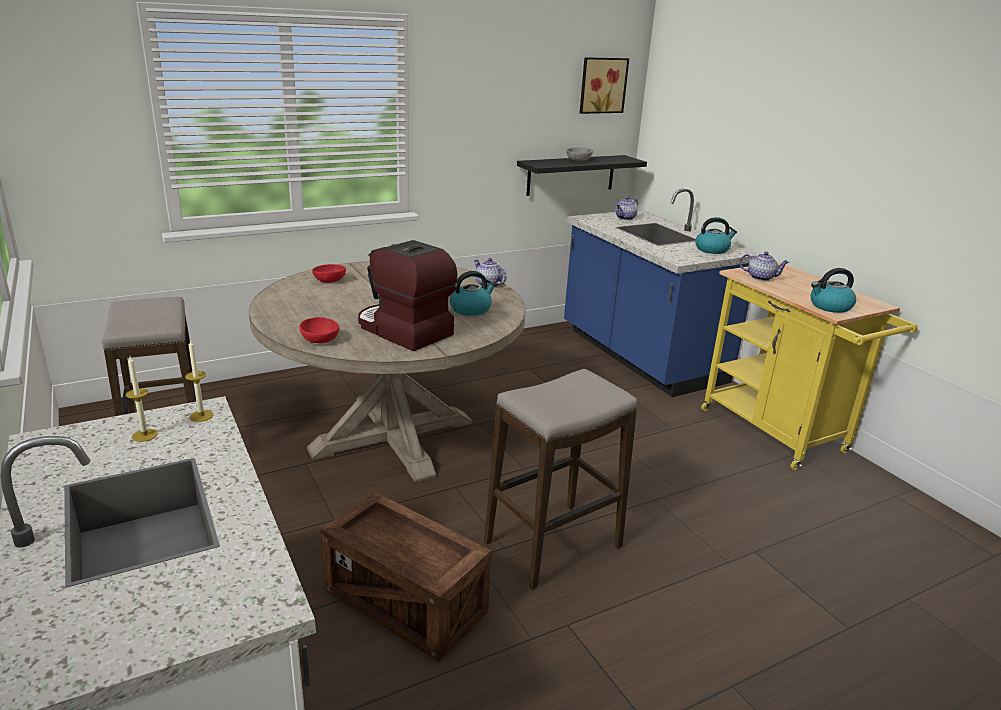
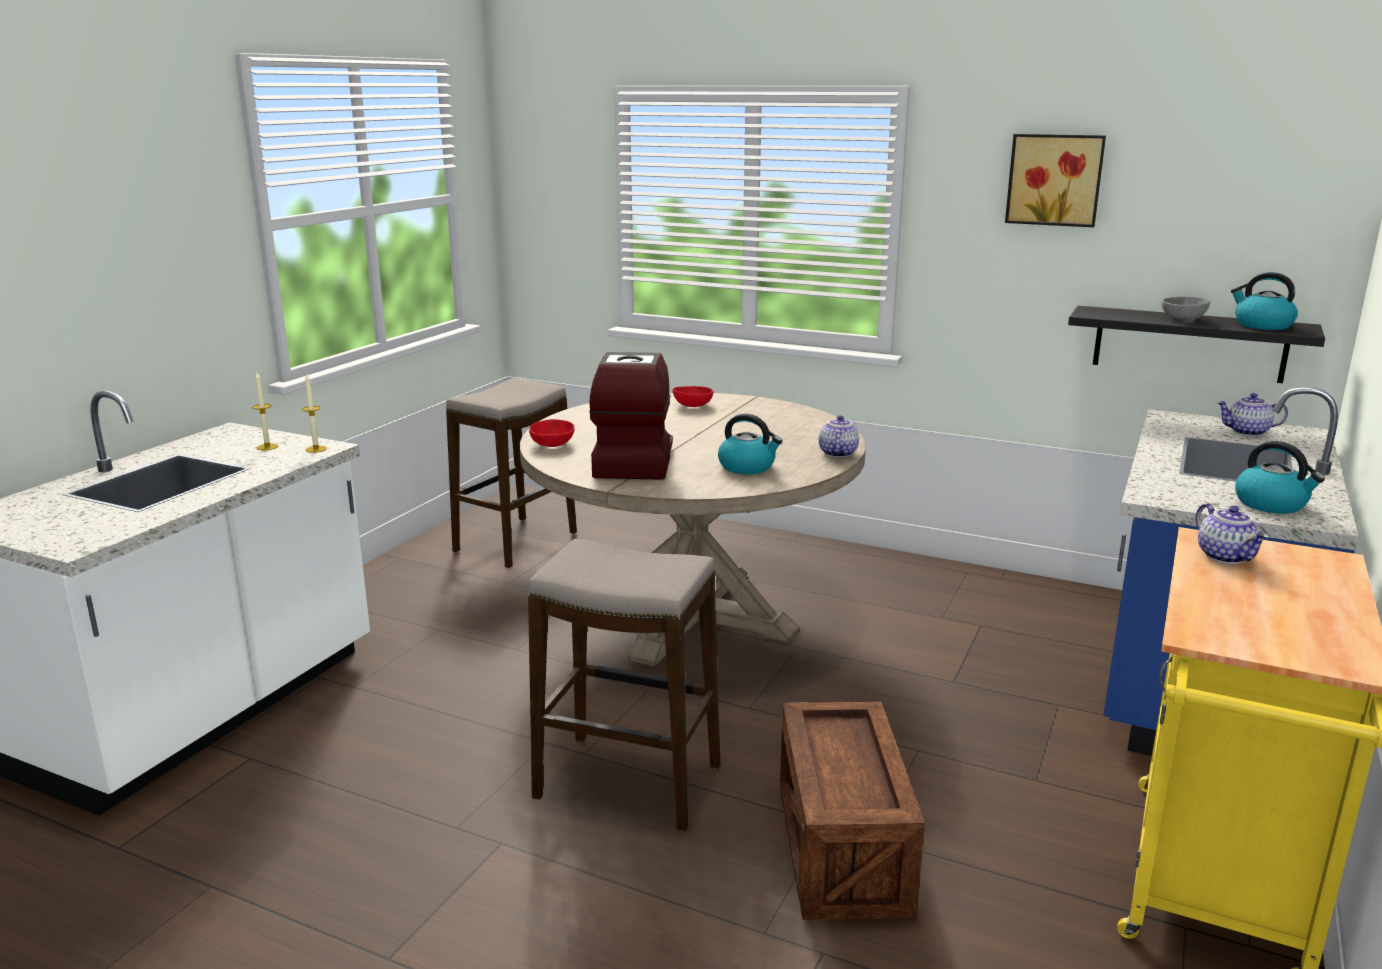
camera: 55 degrees right, 5 degrees down
(406, 602) = (439, 735): crate -> crate (842, 848)
(602, 85) = (1268, 194): picture -> picture (1055, 179)
(830, 306) = (1222, 627): kettle -> kettle (1262, 325)

